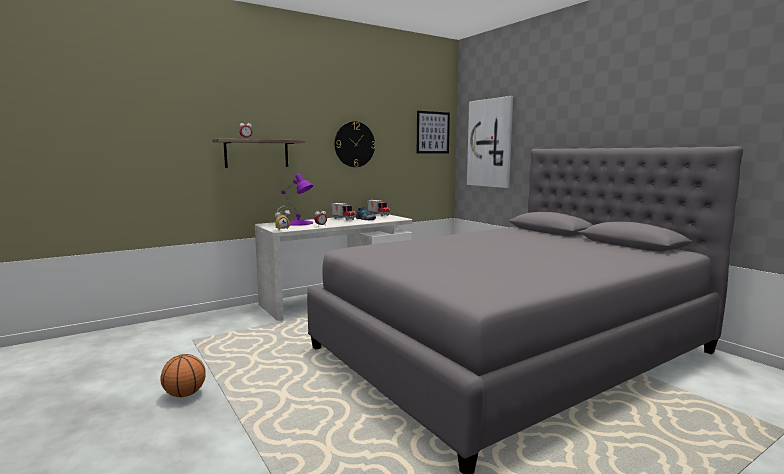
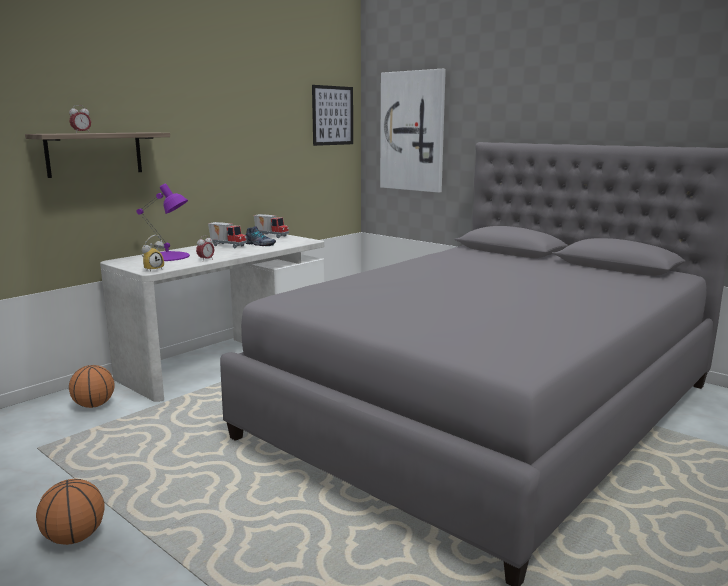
camera: 15 degrees left, 5 degrees up
(239, 319) = (94, 405): none -> basketball
(354, 144) = (232, 135): wall clock -> none

